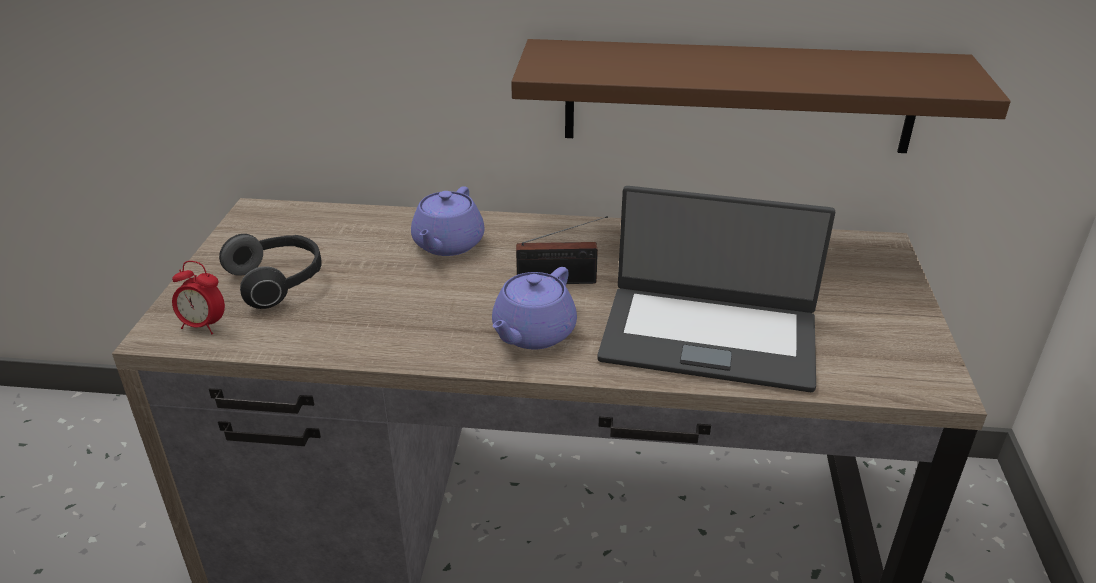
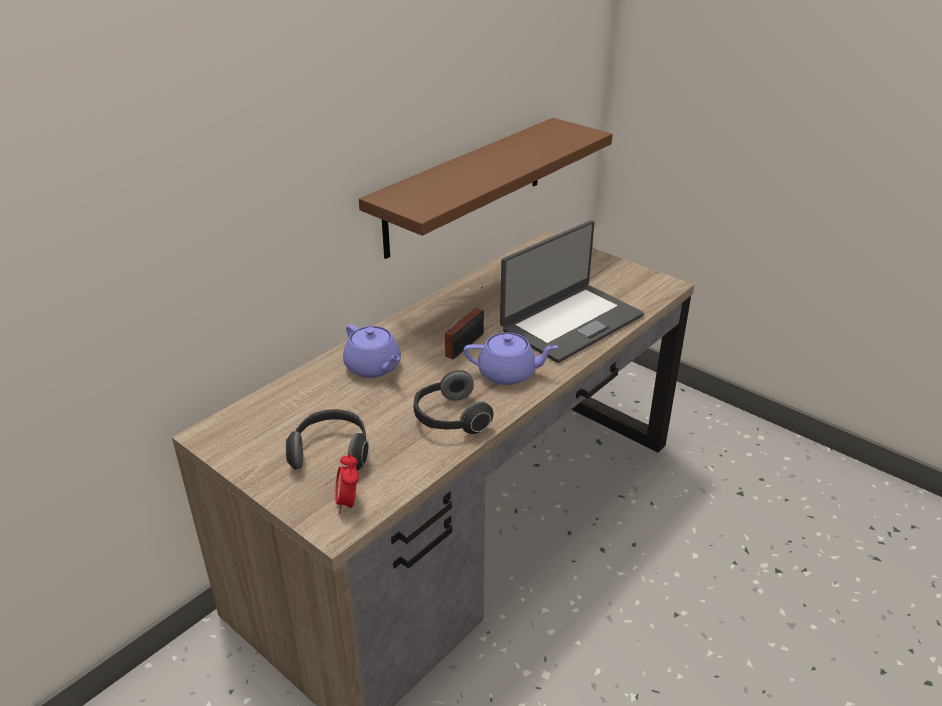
camera: 55 degrees left, 0 degrees up
(203, 326) = (348, 503): alarm clock -> alarm clock turned 120 degrees clockwise
(399, 328) = (449, 419): none -> headphones
(532, 333) = (508, 373): purple teapot -> purple teapot turned 60 degrees counterclockwise

